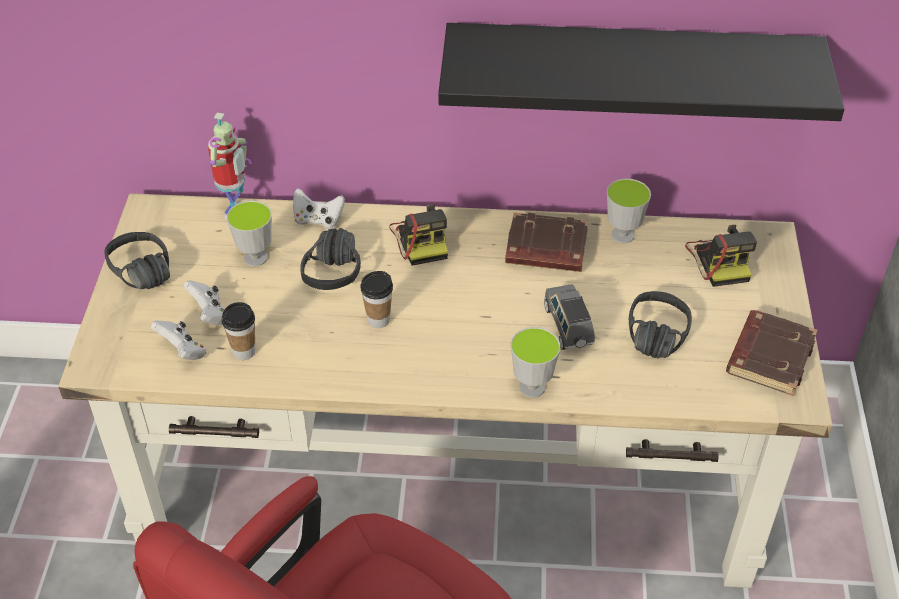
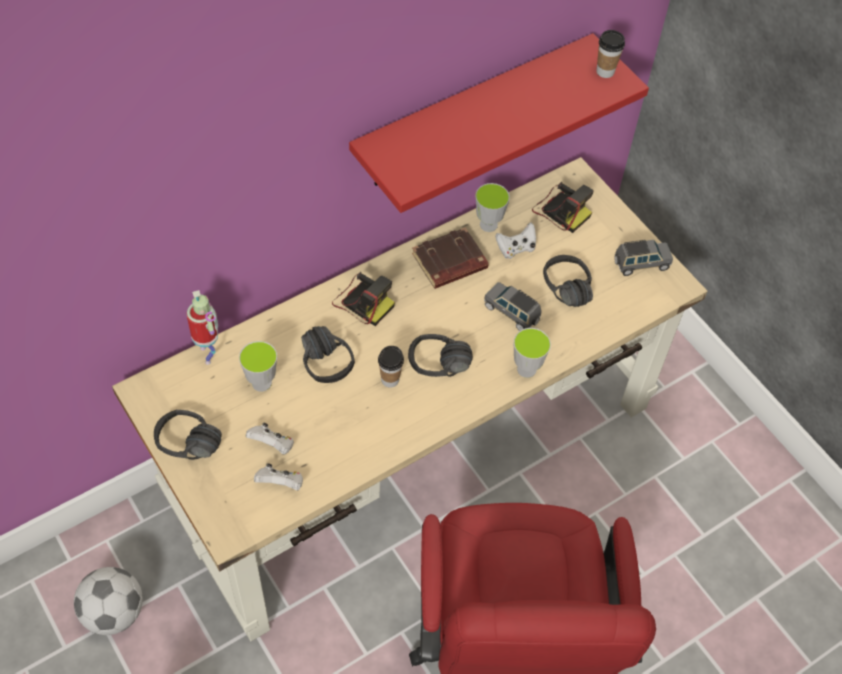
camera: 40 degrees left, 10 degrees up
(54, 452) = (114, 613): none -> football
(244, 351) = (323, 458): cup -> cup (605, 71)
(318, 220) = (277, 327): white game controller -> white game controller (516, 248)
(436, 339) = (439, 371): none -> black headphones
(629, 70) = (473, 113): black shelf -> red shelf
(769, 356) = (640, 264): brown book -> grey toy car

